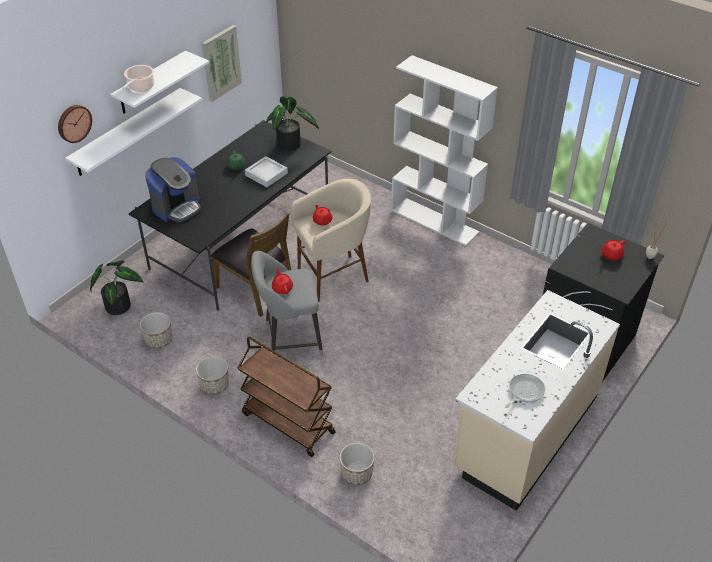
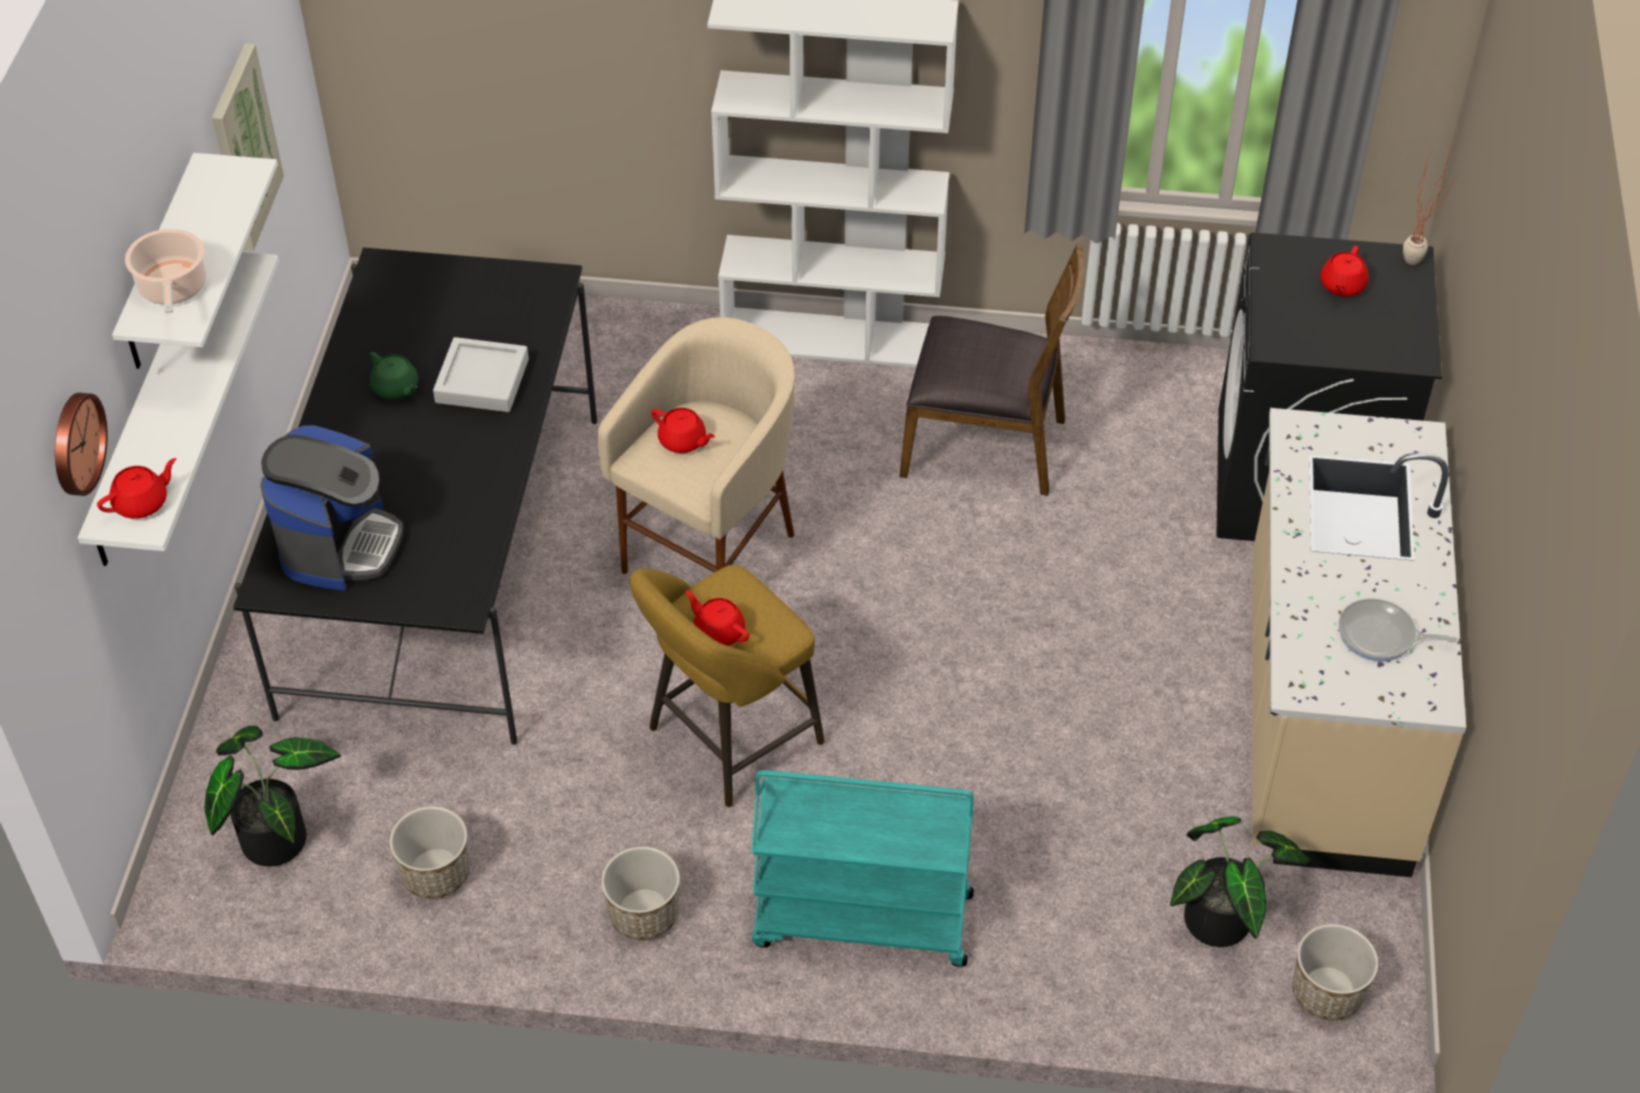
camera: 30 degrees left, 5 degrees up
(92, 155) = (142, 503): none -> red teapot
(256, 289) = (564, 657): brown chair -> brown chair (985, 445)
(287, 423) = (861, 921): brown cart -> turquoise cart
(289, 341) = (728, 741): grey stool -> yellow stool
(291, 145) = (480, 288): potted plant -> potted plant (1226, 921)
(356, 473) = (1074, 955): planter -> planter (1326, 993)
(524, 391) = (1381, 636): frying pan -> frying pan turned 90 degrees counterclockwise

